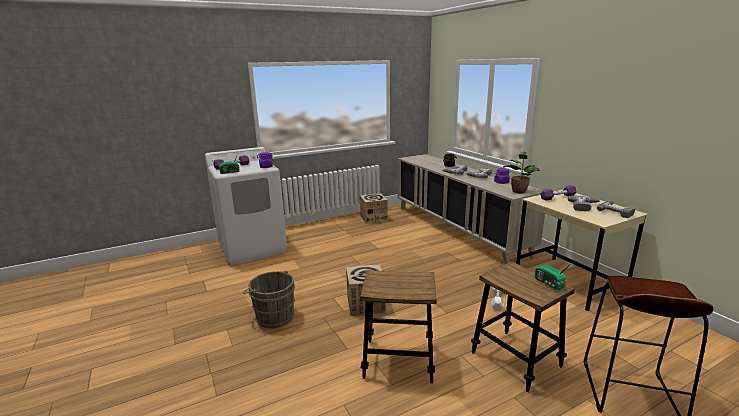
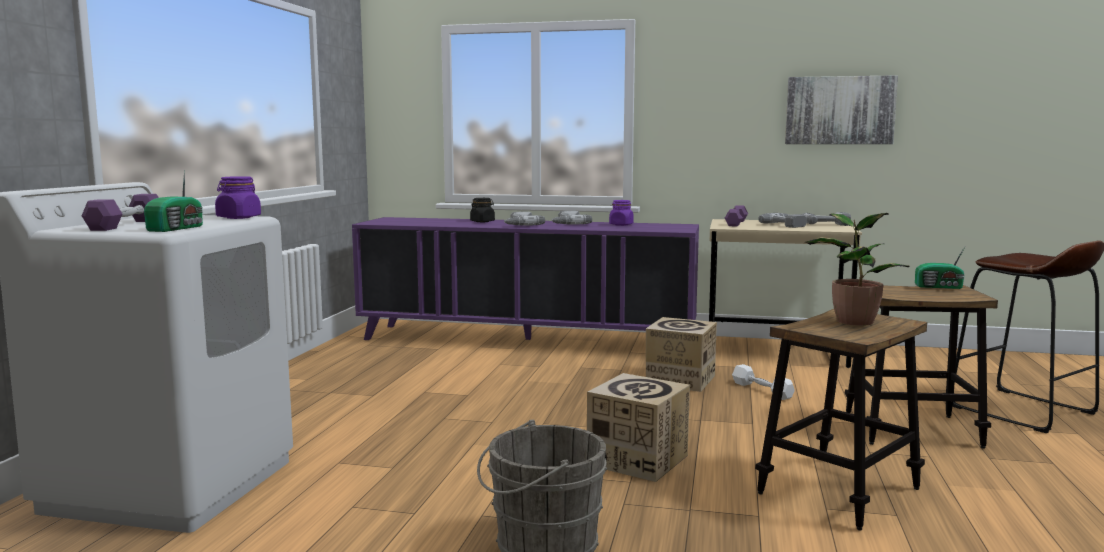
camera: 50 degrees left, 10 degrees down
(373, 218) = (347, 363): cardboard box -> cardboard box (680, 380)
(457, 229) = (526, 340): beige cabinet -> purple cabinet
(518, 191) = (672, 227): potted plant -> potted plant (852, 321)
(658, 131) = (839, 110): none -> picture

